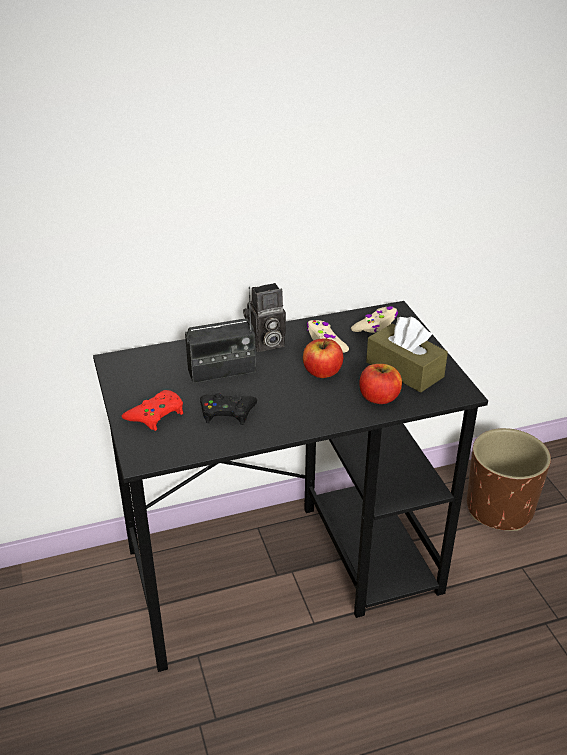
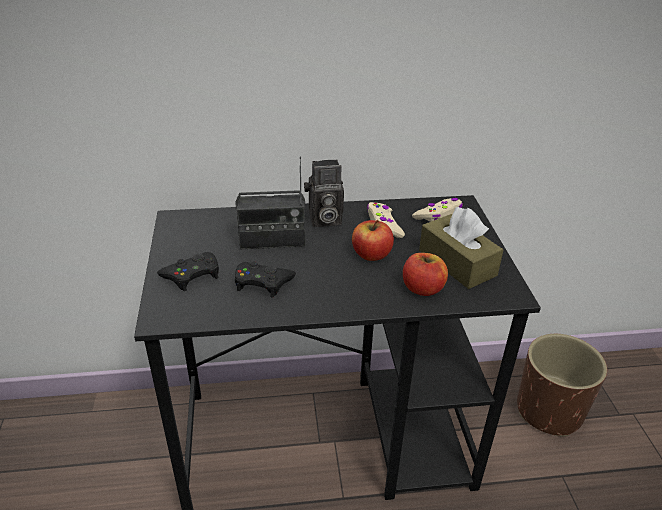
camera: 10 degrees right, 0 degrees up
(156, 414) = (192, 275): red game controller -> black game controller

